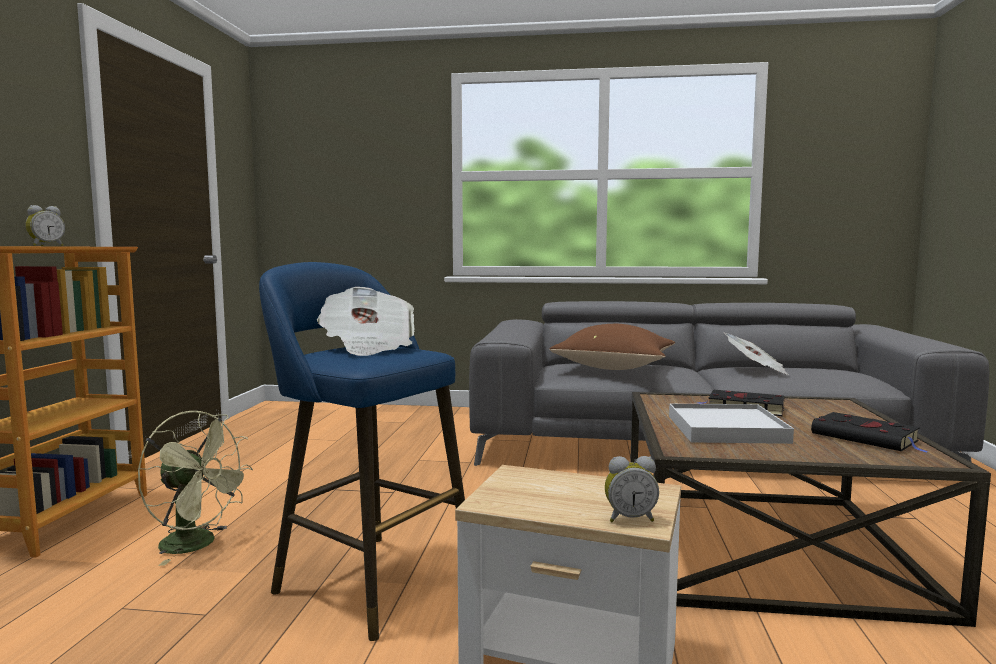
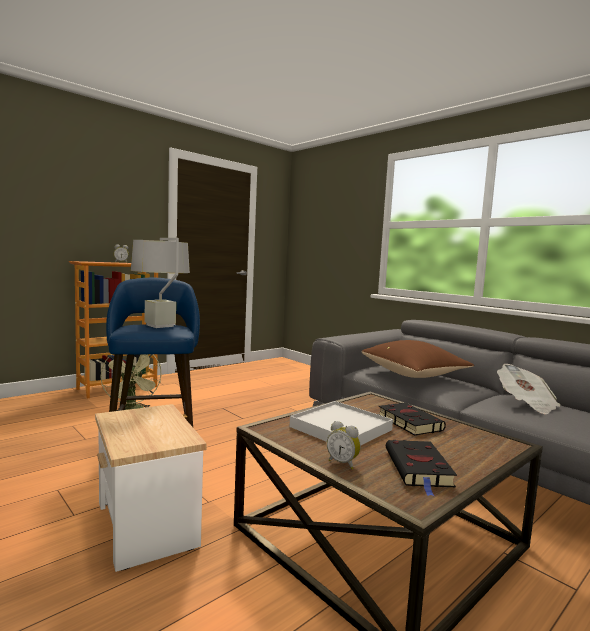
camera: 40 degrees right, 0 degrees up
(368, 347) = (160, 326): newspaper -> grey table lamp
(629, 518) = (130, 444): alarm clock -> alarm clock (343, 463)

